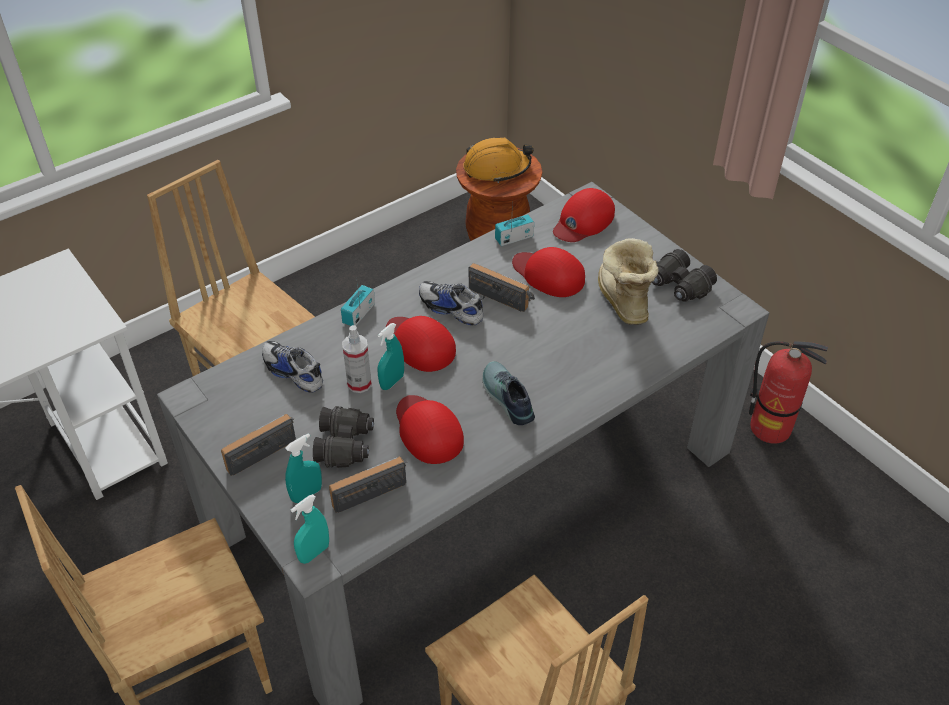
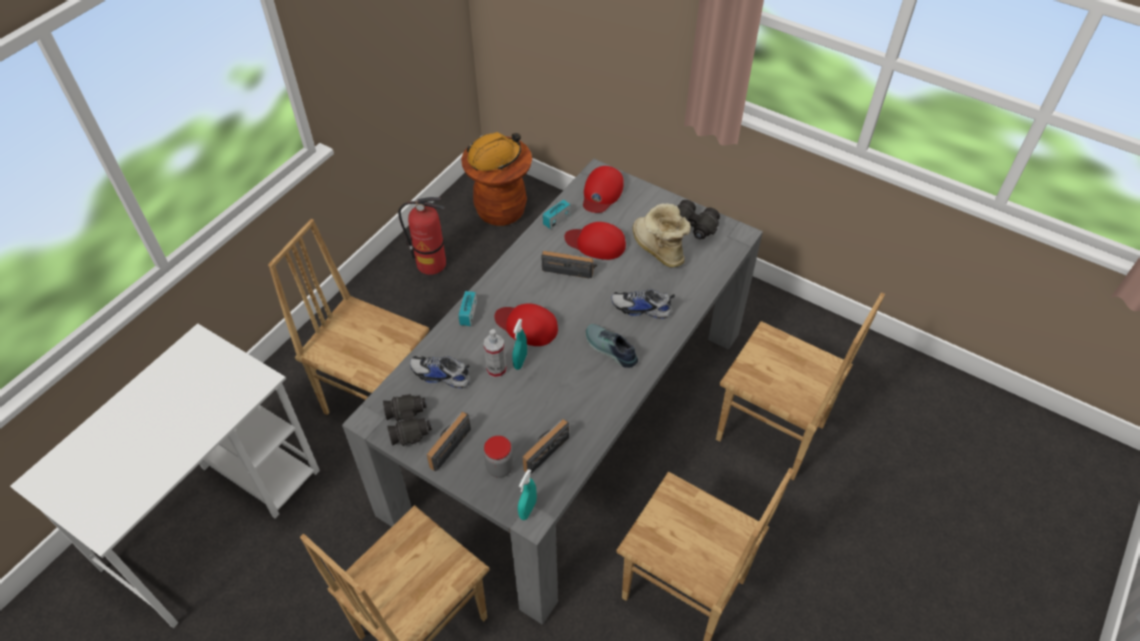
camera: 20 degrees left, 5 degrees up
(306, 494) = (500, 467): turquoise spray bottle -> jar
(345, 444) = (509, 420): black binoculars -> black binoculars (409, 424)
(427, 430) = (565, 391): red cap -> none
(450, 308) = (536, 290): shoe -> shoe (641, 308)
(720, 587) = (770, 434): none -> brown chair
(770, 428) = (759, 307): fire extinguisher -> fire extinguisher (431, 264)

